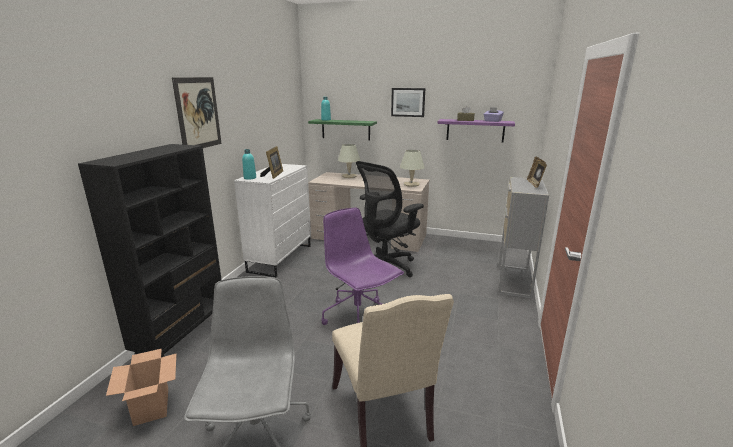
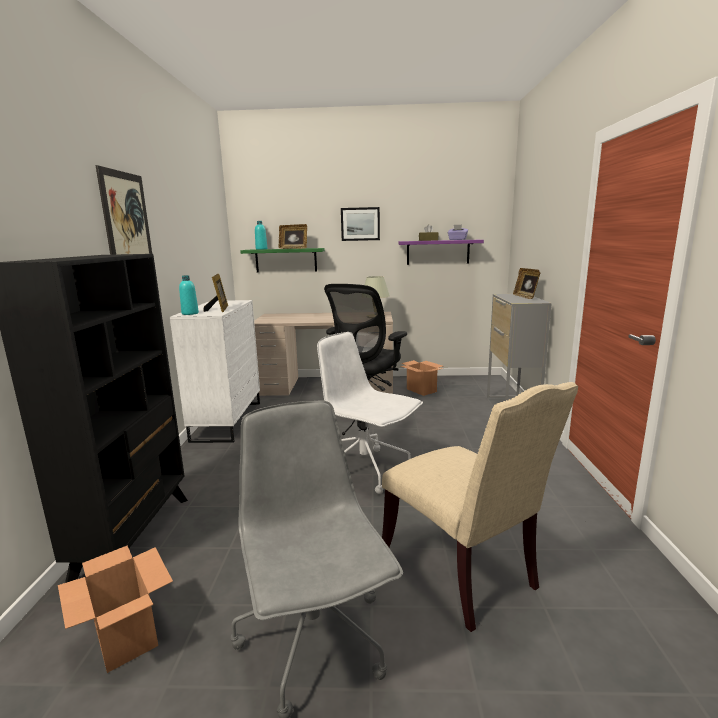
camera: 15 degrees left, 5 degrees down
(349, 176) = (295, 315): beige table lamp -> none
(350, 121) = (293, 248): none -> picture frame
(360, 319) = (368, 471): purple office chair -> white office chair
(444, 251) = (421, 390): none -> cardboard box

